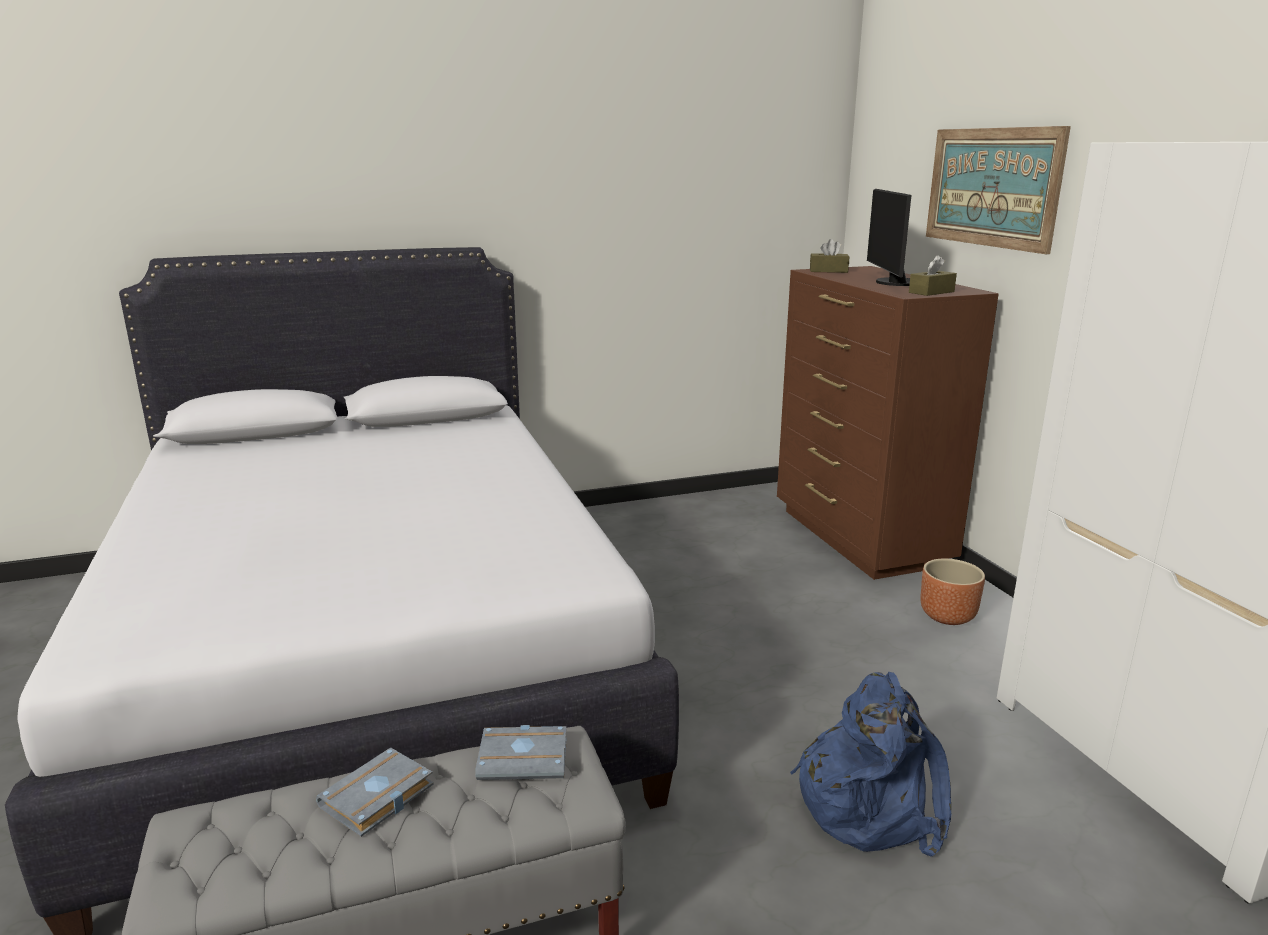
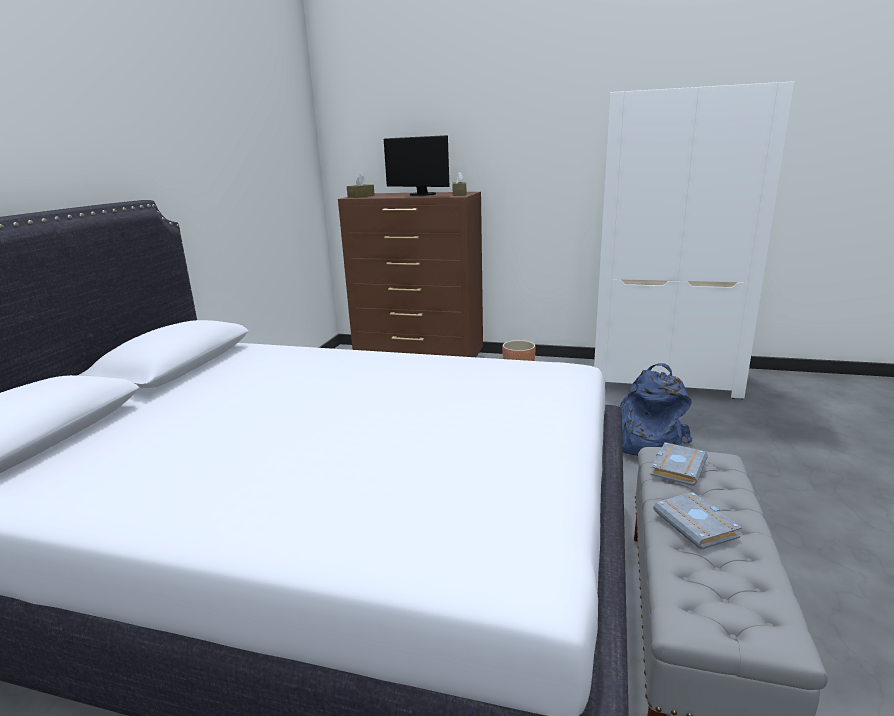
camera: 55 degrees left, 0 degrees up
(992, 187) = (456, 133): picture -> none

